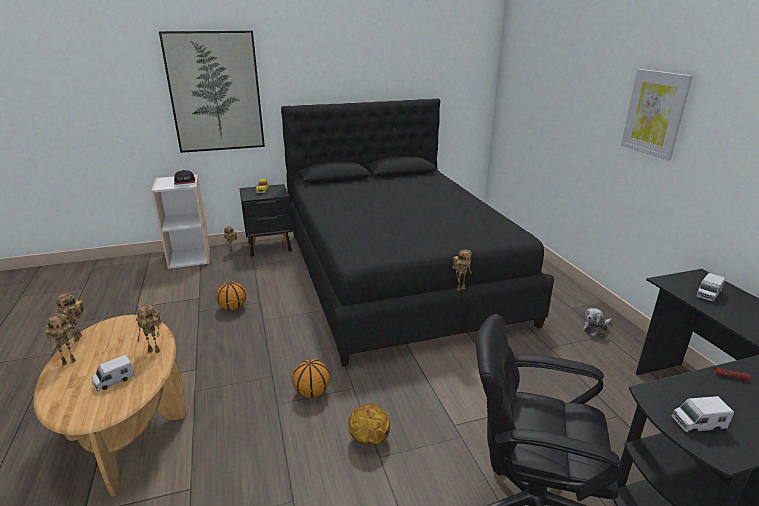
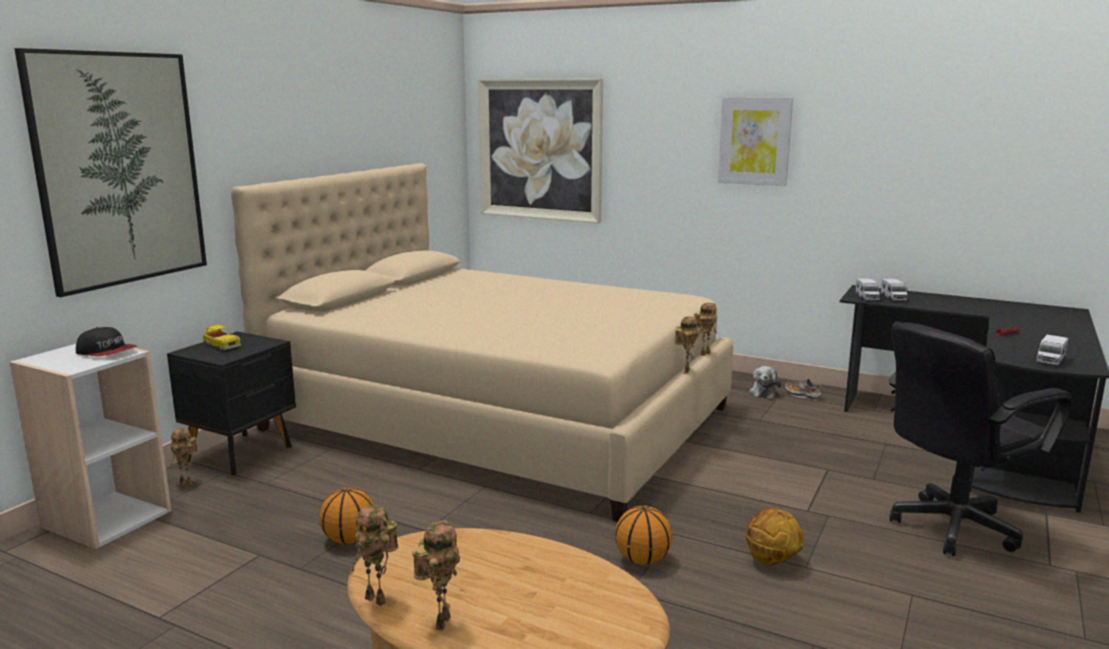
camera: 45 degrees left, 10 degrees down
(114, 380) = (561, 597): toy truck -> toy truck (867, 297)
(155, 350) = (529, 550): toy robot -> toy robot (704, 353)
(397, 274) = (498, 418): black bed -> beige bed
(527, 96) = (540, 149): none -> picture
(624, 345) = (802, 395): none -> shoe

